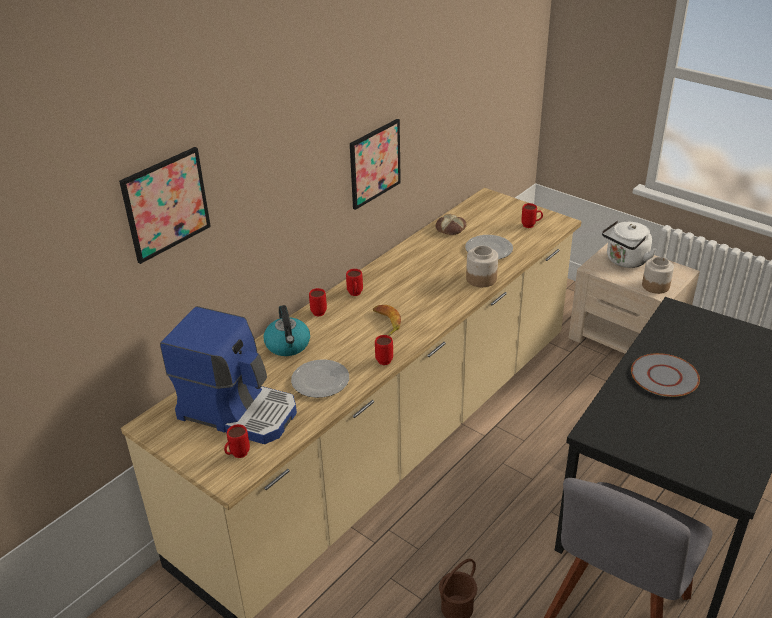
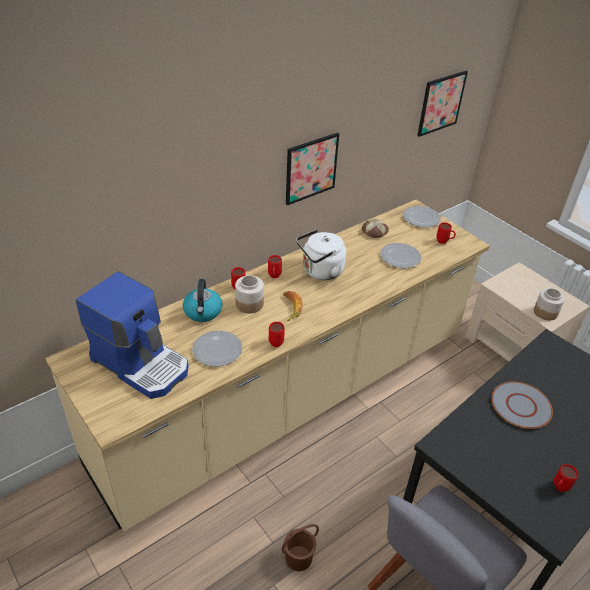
camera: 10 degrees right, 5 degrees up
(166, 204) = (98, 182): picture -> picture (441, 103)
(237, 455) = (125, 404): red mug -> red mug (558, 488)
(481, 279) = (384, 283): jar -> jar (249, 304)
(496, 206) = (420, 218): none -> plate
(625, 261) = (525, 284): white kettle -> white kettle (320, 272)

